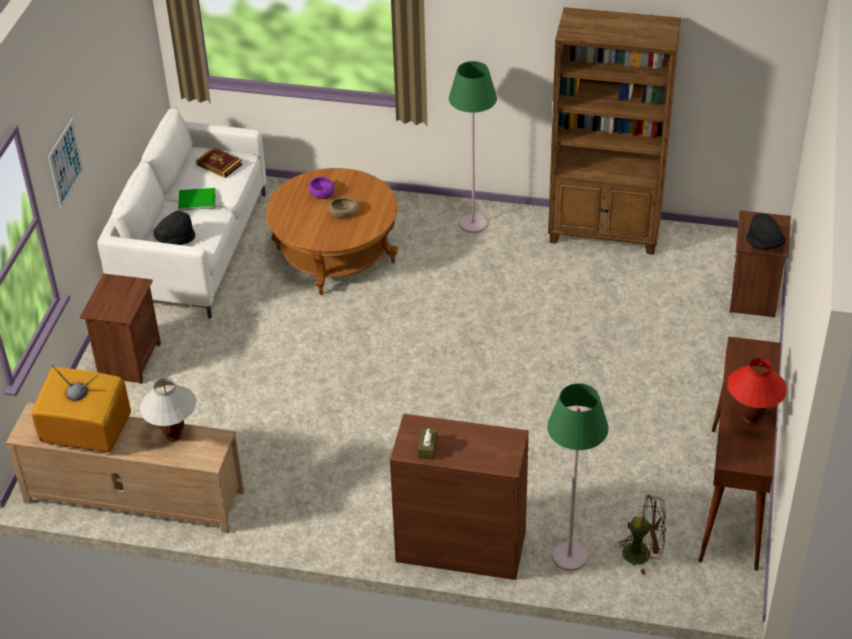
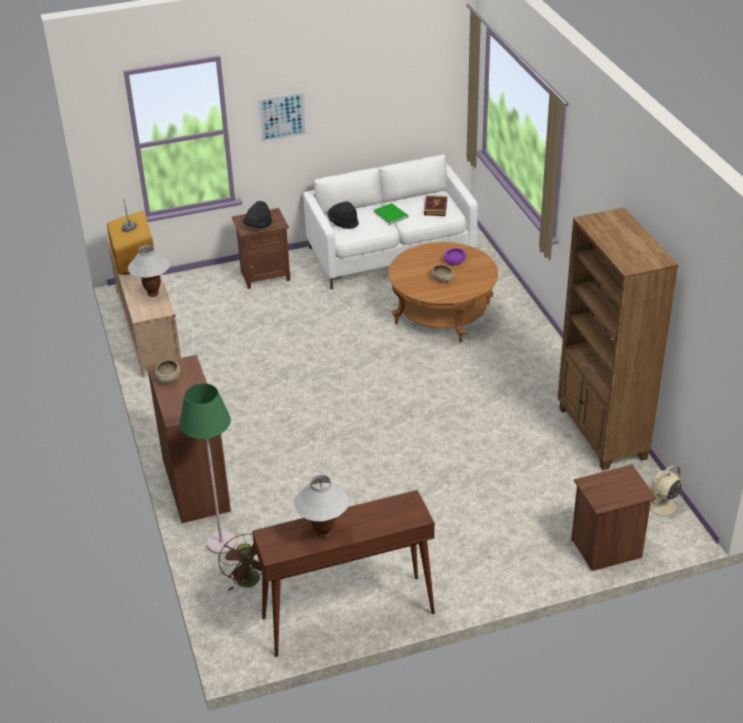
camera: 60 degrees right, 5 degrees down
(427, 448) = (168, 377): brown tissue box -> beige bowl
(473, 224) = (542, 362): green floor lamp -> none
(723, 242) = (661, 506): none -> beige fan
(751, 419) = (324, 533): red table lamp -> white table lamp
(764, 244) = (599, 493): black hat -> black hat (258, 226)

